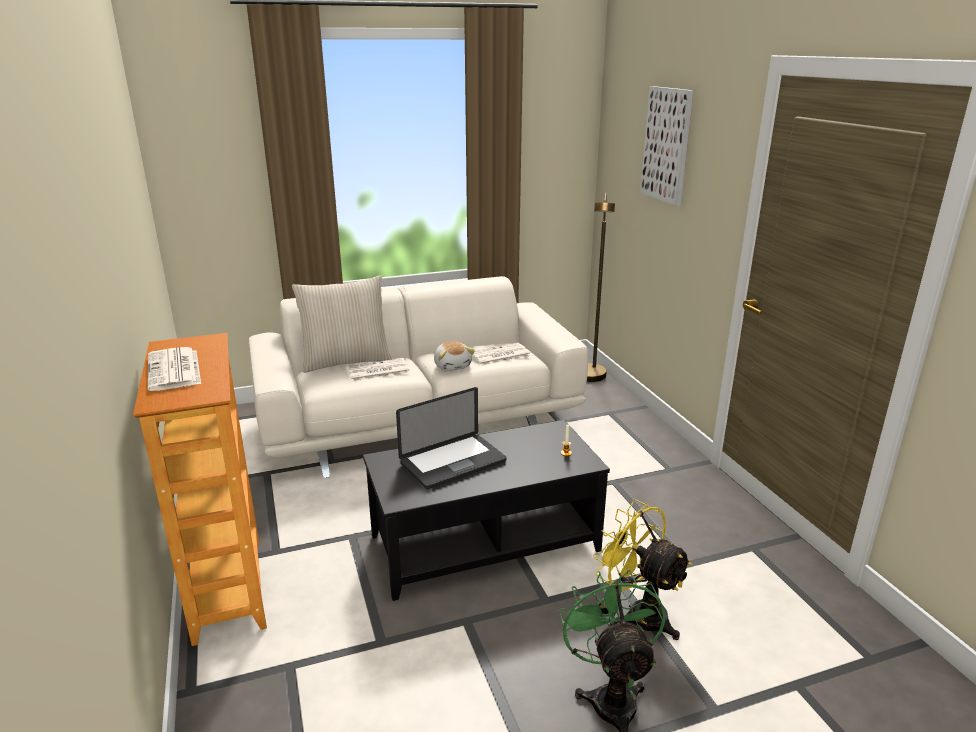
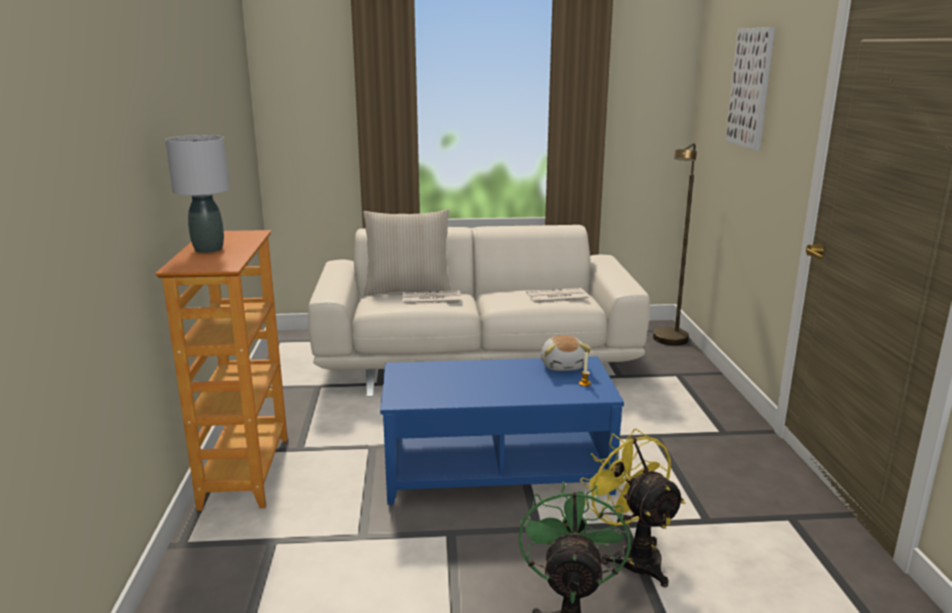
camera: 15 degrees right, 5 degrees down
(174, 370) = (209, 249): newspaper -> grey table lamp
(453, 366) = (506, 302): plush toy -> plush toy (563, 365)
(453, 462) = (466, 378): laptop -> none
(484, 542) = (497, 469): black coffee table -> blue coffee table

